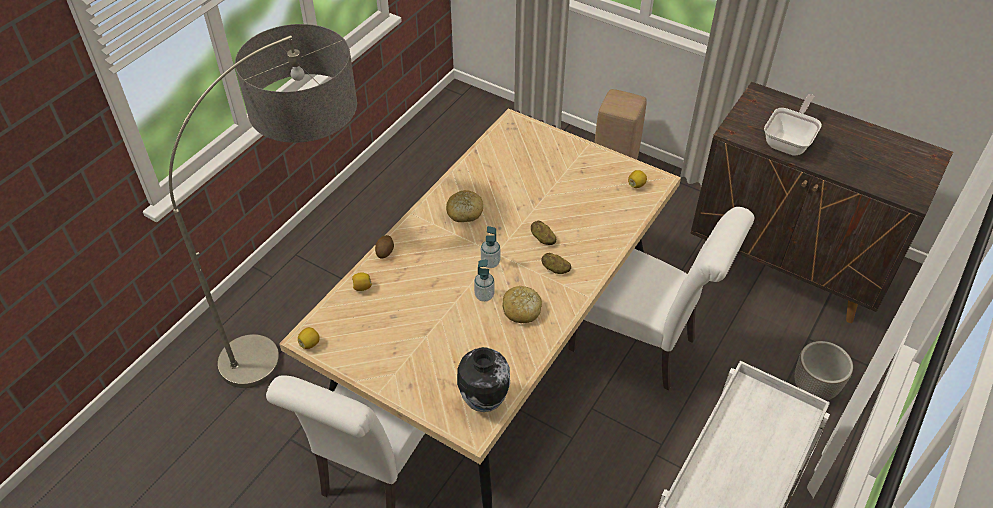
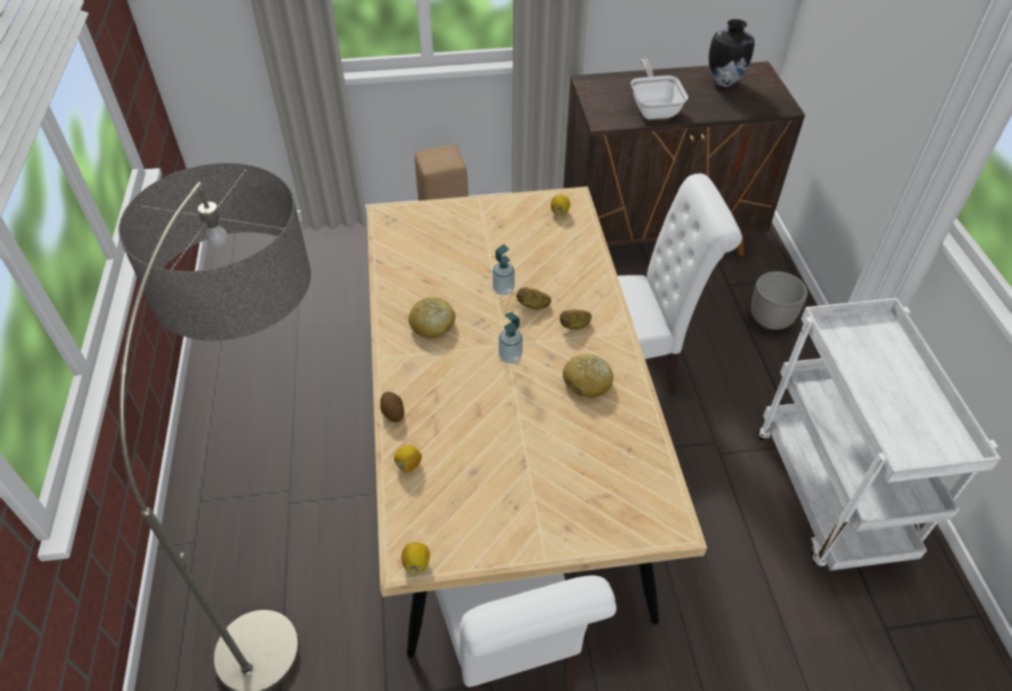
camera: 40 degrees left, 0 degrees up
(484, 295) = (539, 391): soap dispenser -> soap dispenser (503, 289)
(484, 401) = (650, 490): vase -> vase (723, 82)

